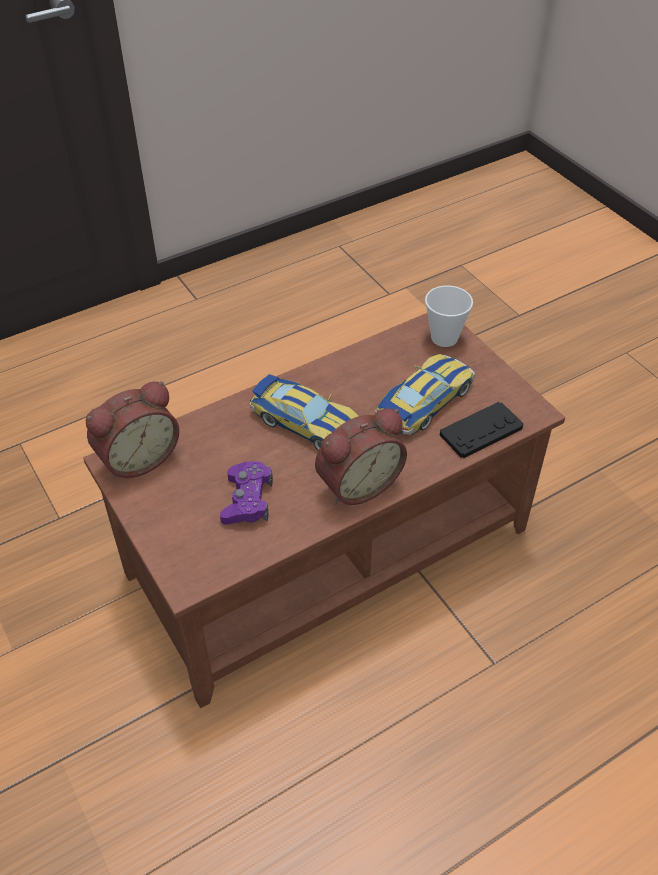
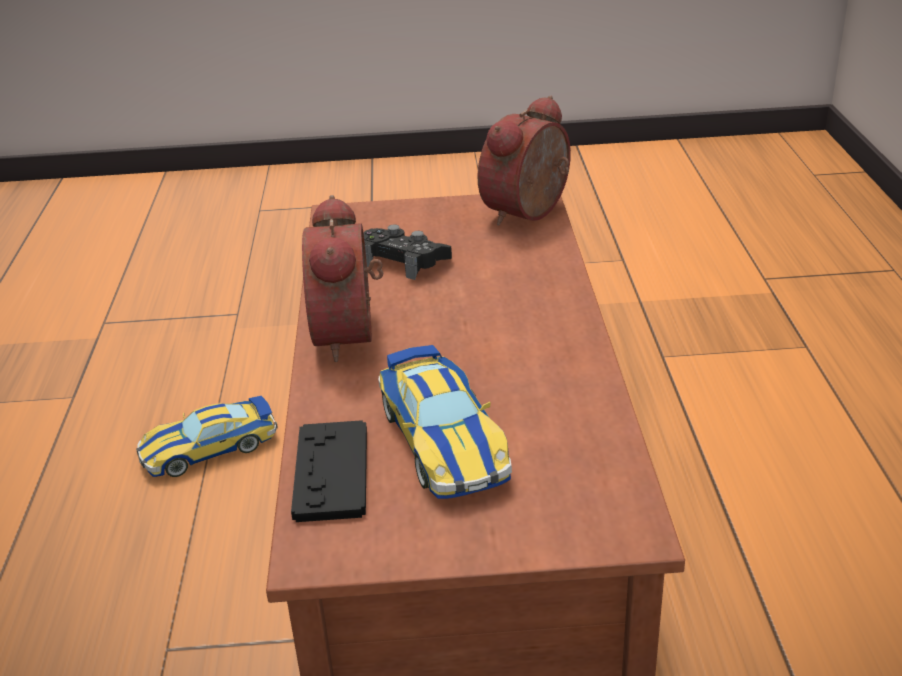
camera: 120 degrees right, 15 degrees down
(137, 457) = (530, 213): alarm clock -> alarm clock turned 45 degrees clockwise
(247, 500) = (404, 261): purple game controller -> black game controller
(307, 423) = (488, 325): toy car -> toy car (209, 448)
(444, 338) = (582, 519): cup -> none

